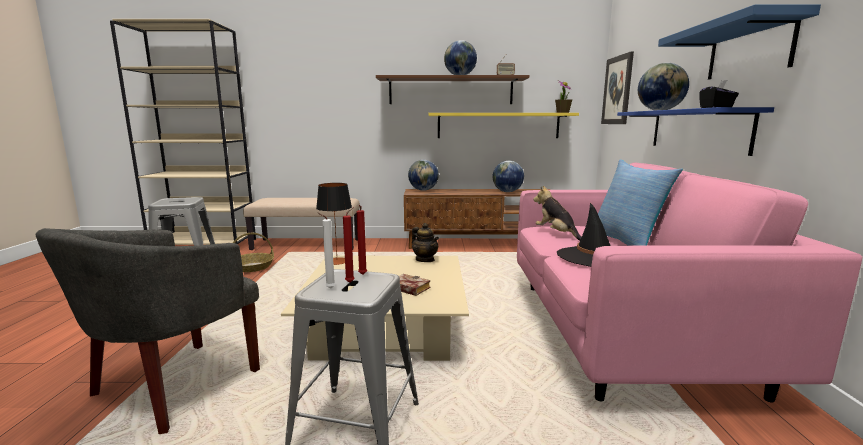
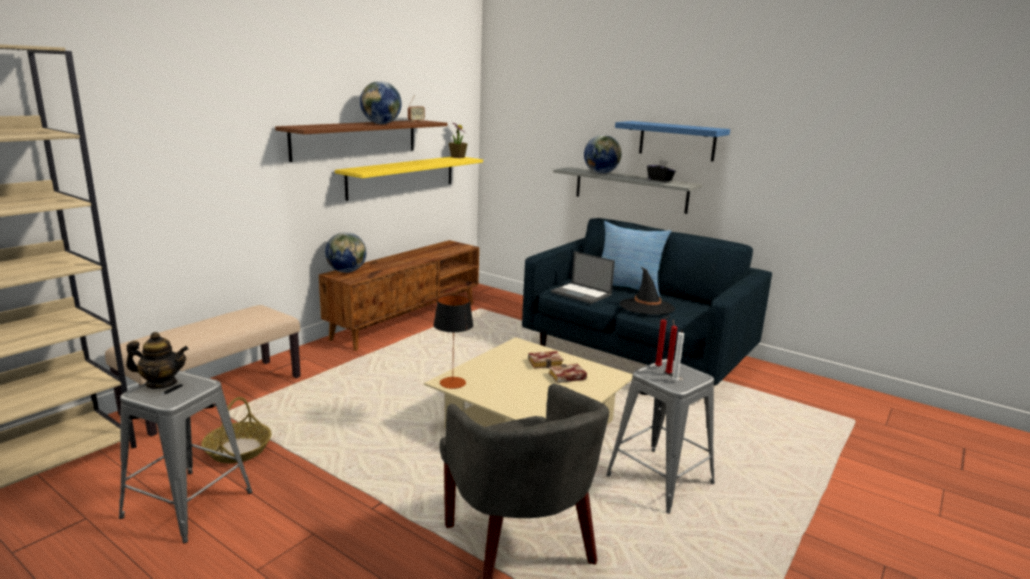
camera: 55 degrees left, 5 degrees up
(425, 260) = (508, 350): teapot -> teapot (161, 383)
(426, 275) = (546, 362): none -> book
(507, 192) = (430, 253): globe -> none
(556, 234) = (582, 293): plush toy -> laptop
(617, 90) = (508, 135): picture -> none
(621, 330) = (636, 355): pink sofa -> blue sofa
(697, 130) = (630, 189): blue shelf -> grey shelf

